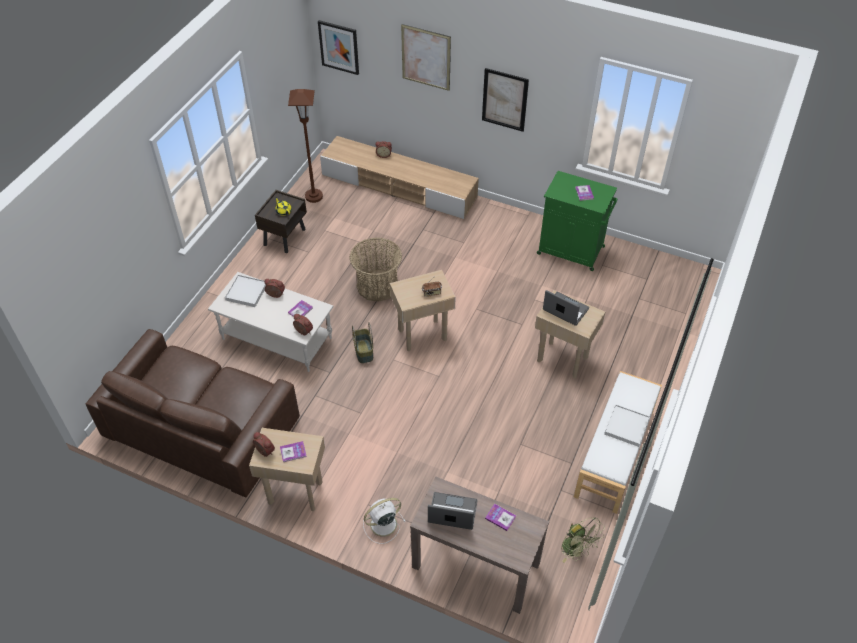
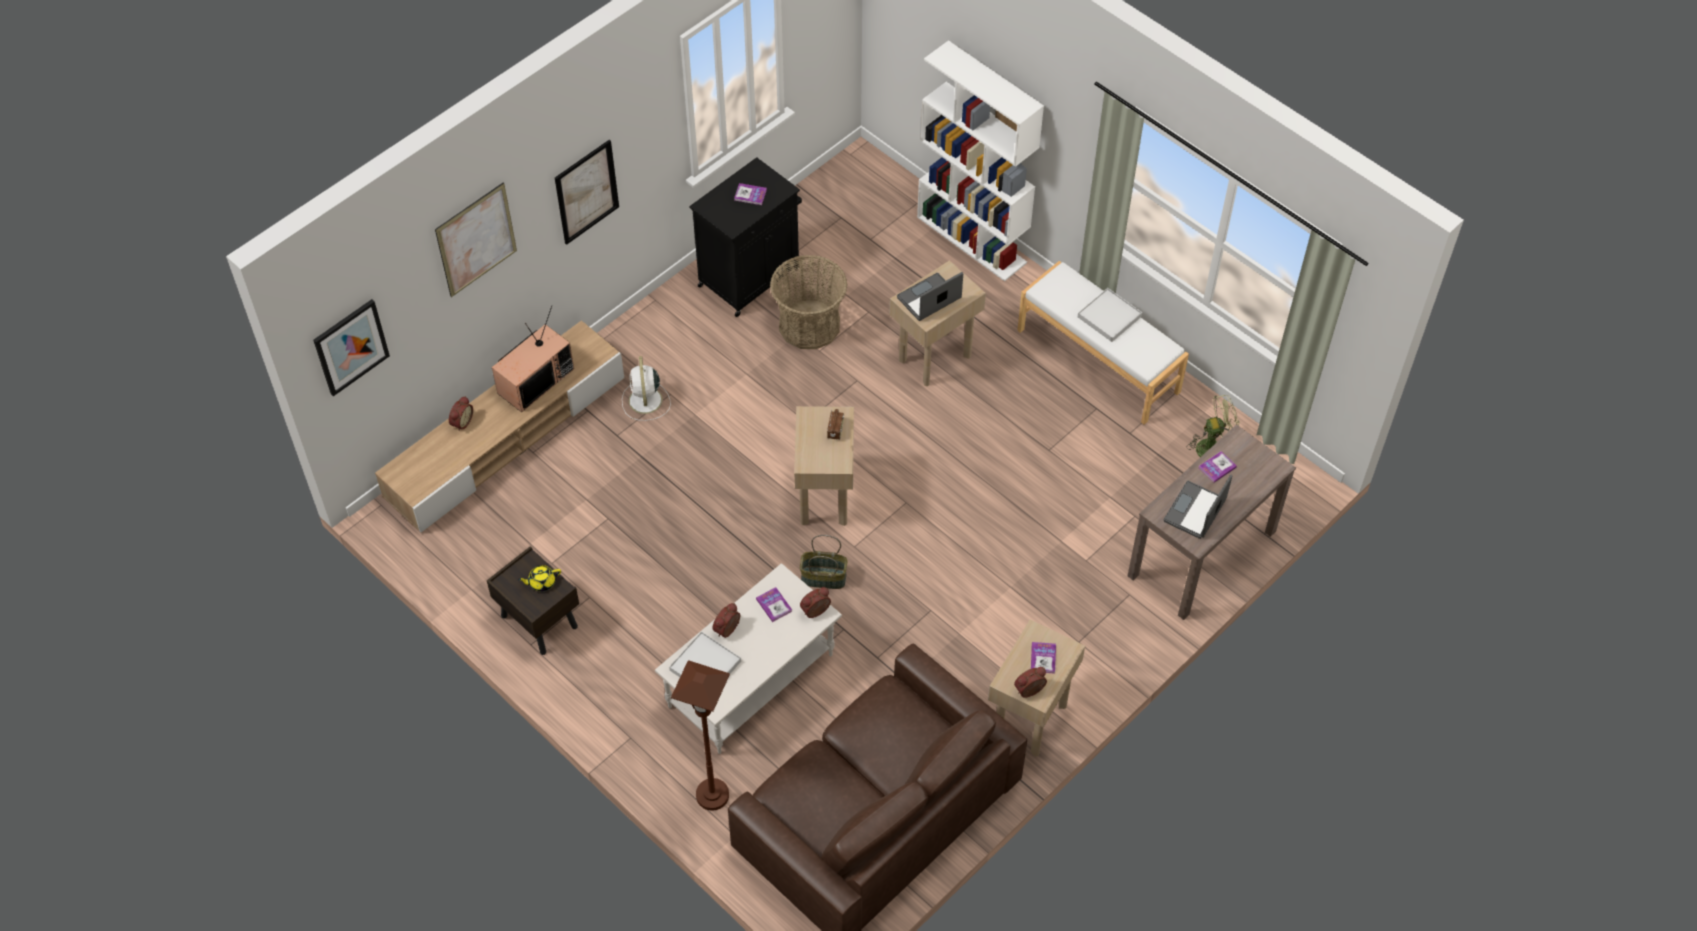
camera: 70 degrees left, 5 degrees up
(314, 196) = (465, 558): brown floor lamp -> brown floor lamp (712, 795)
(377, 285) = (705, 526): basket -> basket (809, 325)
(382, 524) = (1113, 634): white fan -> white fan (645, 401)
(427, 173) = (535, 379): none -> television
(572, 251) = (750, 276): green cabinet -> black cabinet
(675, 351) = (972, 240): none -> white bookcase

